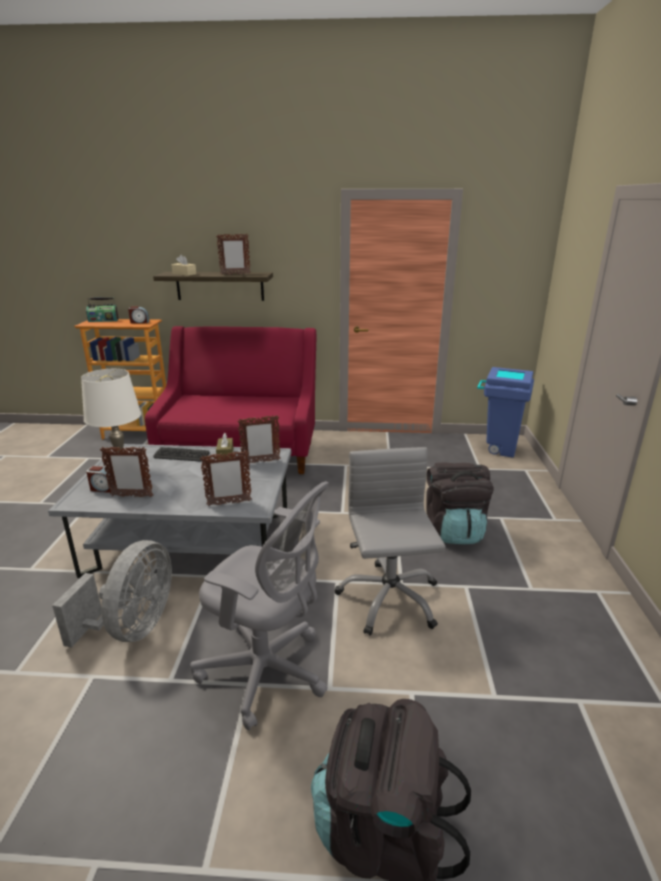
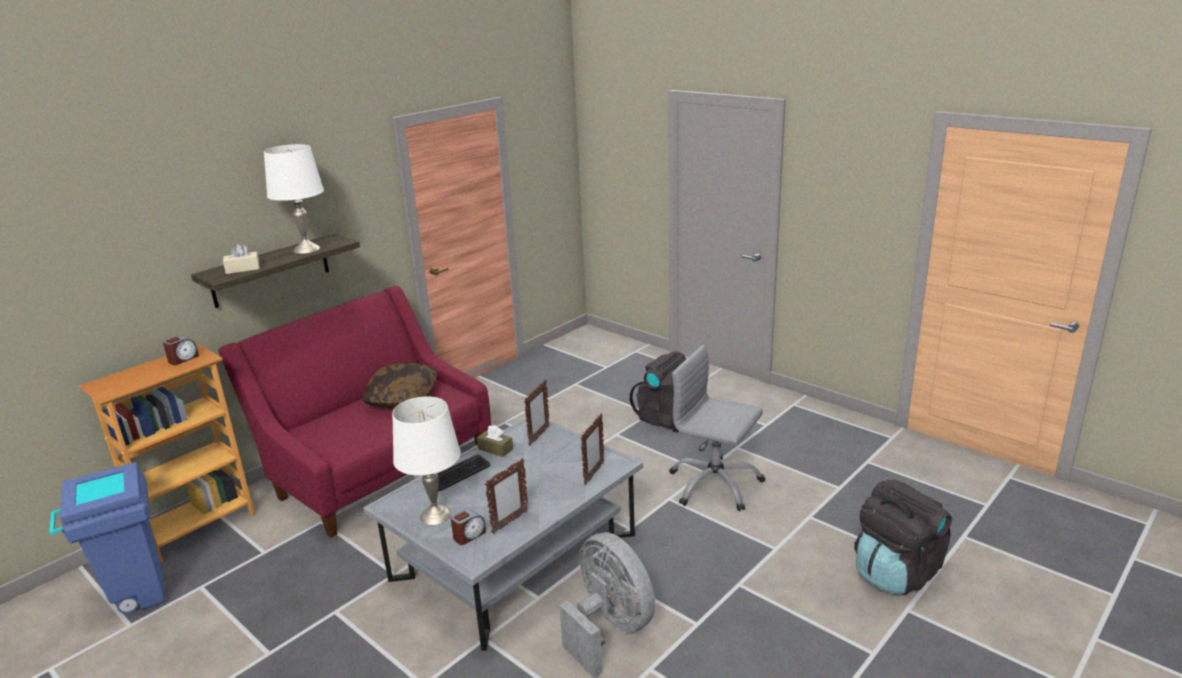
camera: 50 degrees left, 0 degrees up
(103, 320) = (114, 379): radio -> none
(235, 274) = (306, 249): picture frame -> white table lamp
(257, 404) = (402, 398): none -> pillow
(267, 671) = (734, 571): grey office chair -> none
(497, 448) = (589, 344): blue trash can -> blue trash can (133, 596)

